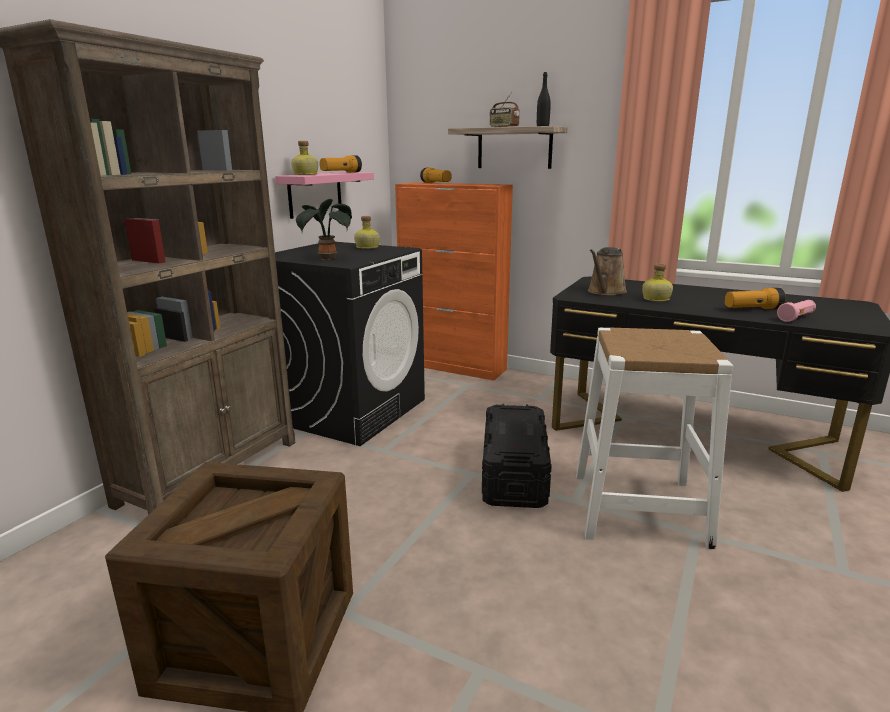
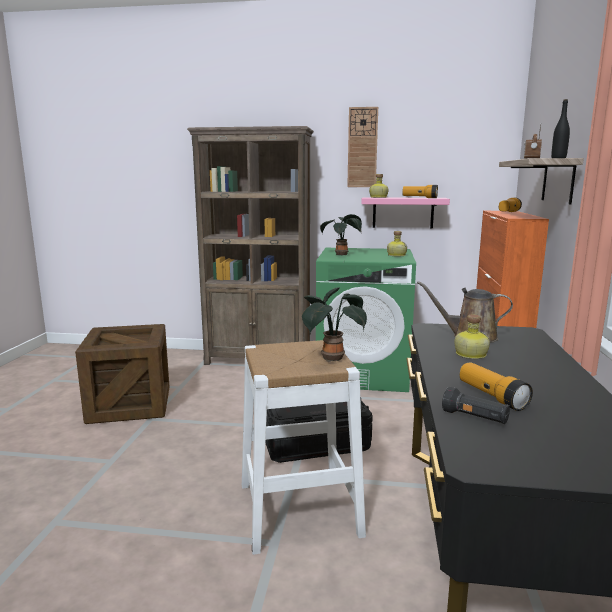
camera: 70 degrees right, 5 degrees down
(266, 100) = (362, 147): none -> wall clock
(350, 410) = (363, 373): black washing machine -> green washing machine
(663, 333) = (331, 358): none -> potted plant
(796, 318) = (475, 418): pink flashlight -> black flashlight

